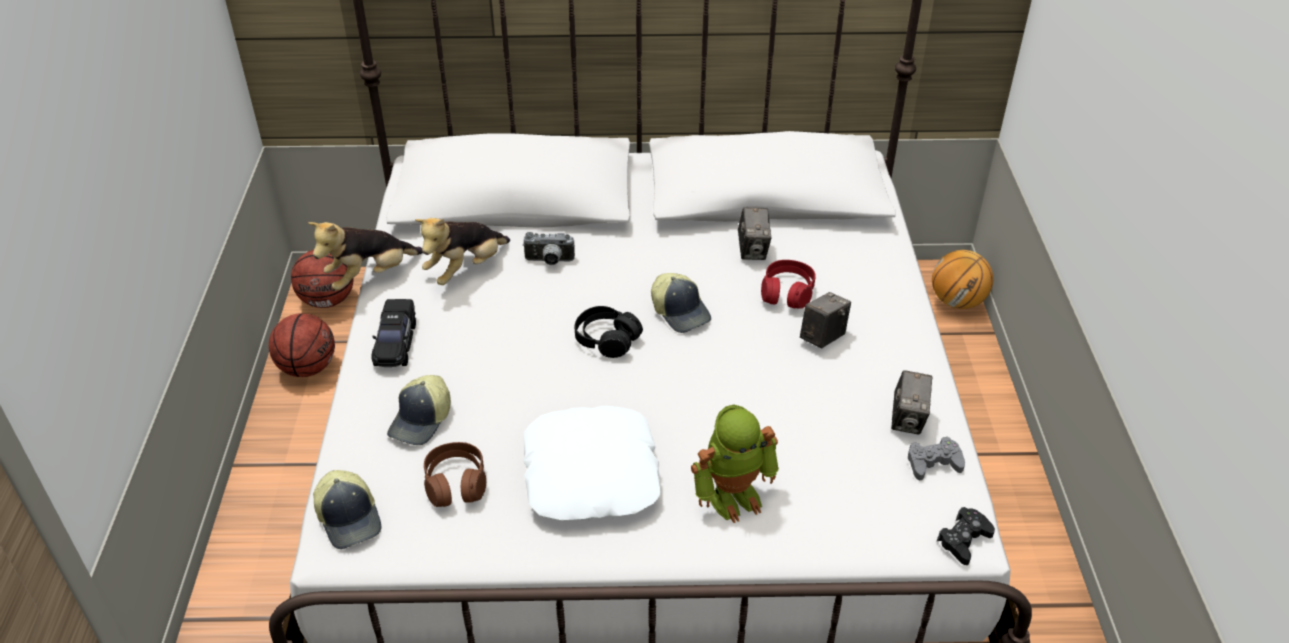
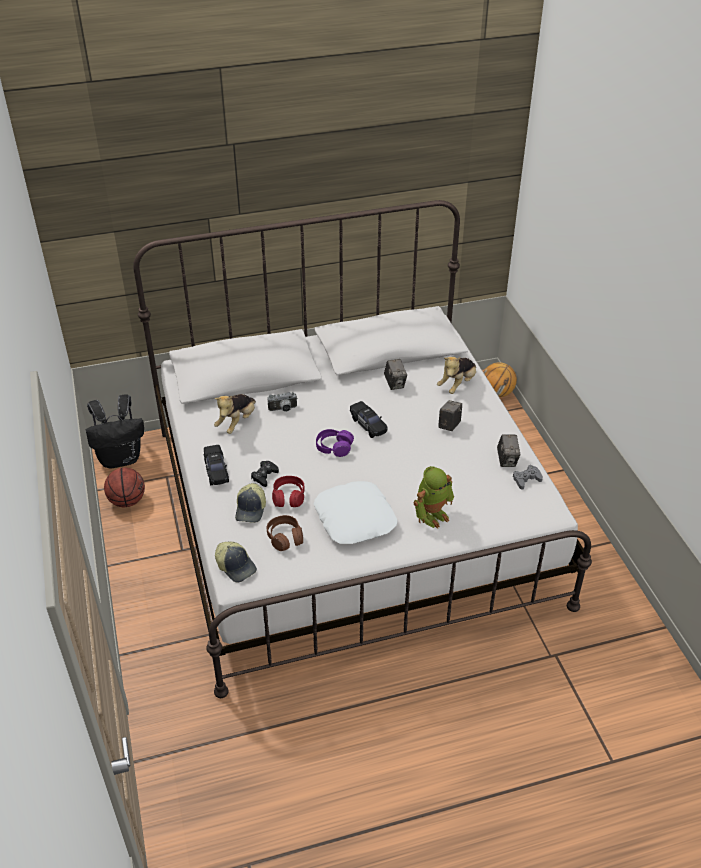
camera: 15 degrees left, 0 degrees up
(328, 300) = (121, 458): basketball -> black backpack
(370, 276) = (183, 436): plush toy -> plush toy (457, 384)
(607, 339) = (334, 447): black headphones -> purple headphones
(681, 311) = (368, 425): cap -> black toy car
(787, 293) = (422, 404): red headphones -> red headphones (288, 497)
(964, 540) = (552, 514): black game controller -> black game controller (264, 476)

